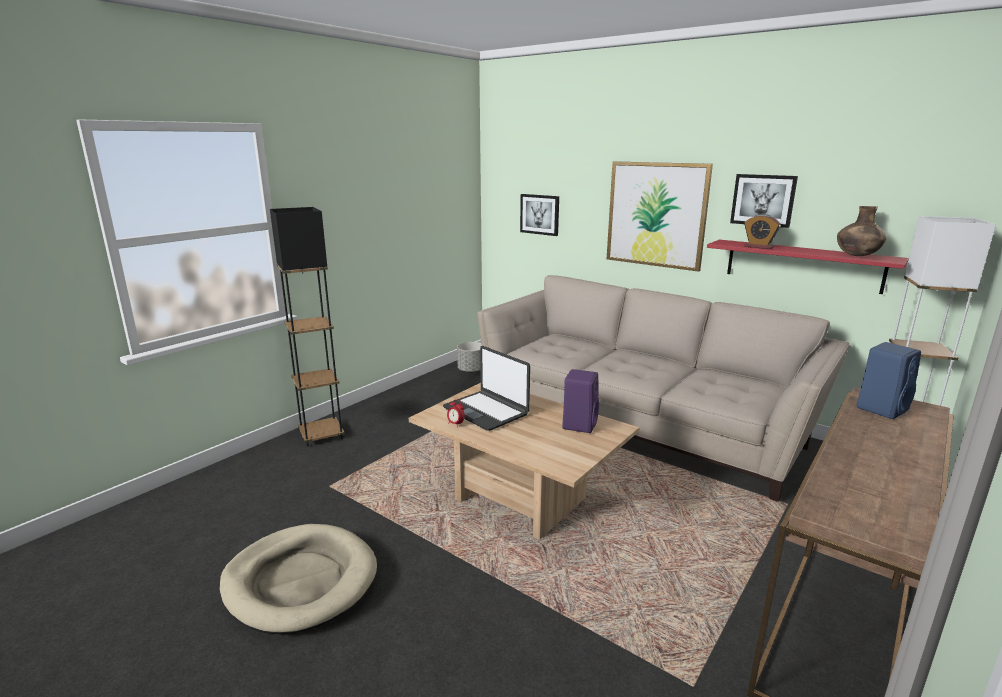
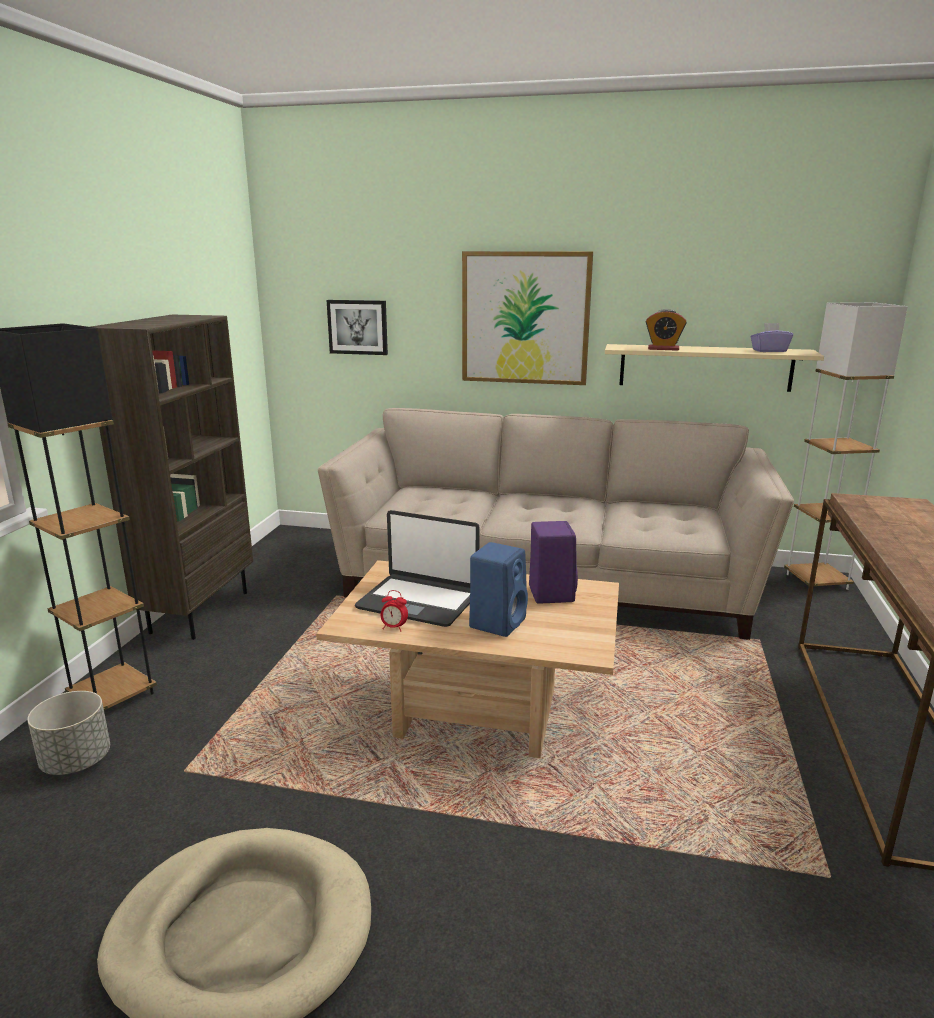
camera: 25 degrees left, 0 degrees up
(397, 396) = (199, 611): none -> brown bookcase
(471, 370) = (284, 555): grey planter -> grey planter (77, 761)
(763, 200) = (656, 293): picture -> none
(802, 265) = (705, 367): red shelf -> beige shelf
(857, 256) = (769, 351): brown vase -> purple tissue box
(882, 408) = (880, 510): blue speaker -> blue speaker (498, 622)

